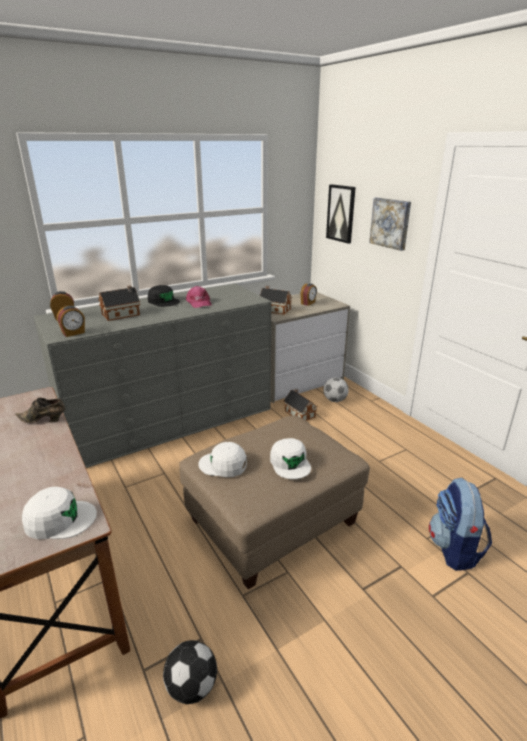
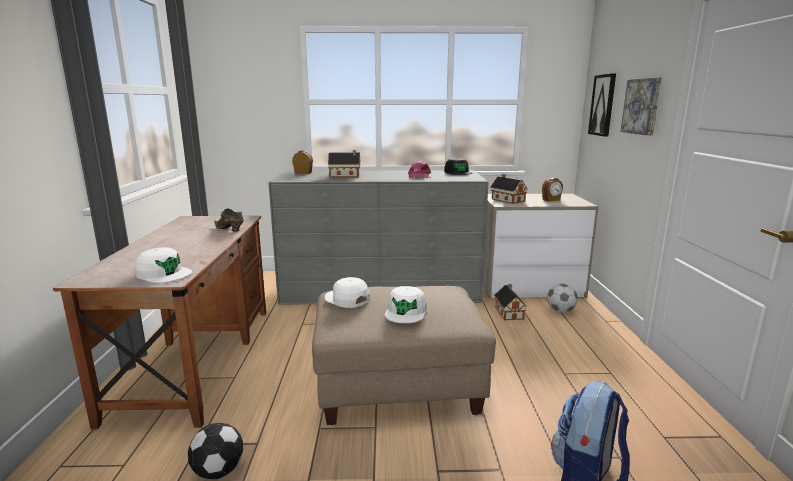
camera: 30 degrees right, 10 degrees down
(73, 333) = (294, 179): alarm clock -> none
(163, 301) = (391, 173): black cap -> black cap (458, 172)

